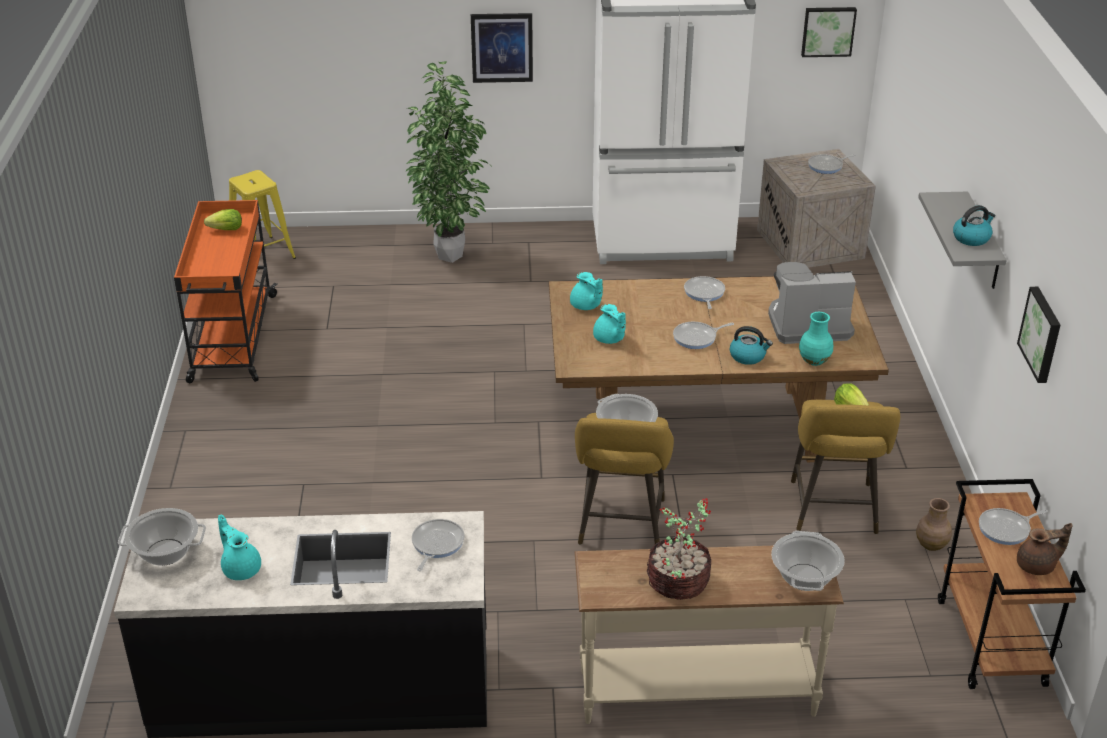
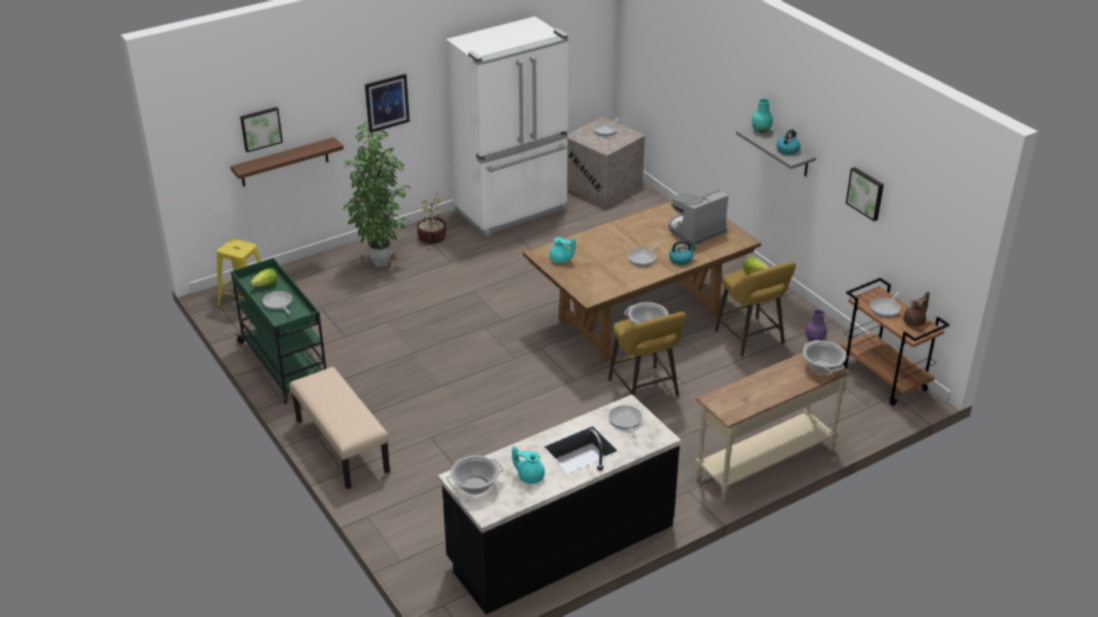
camera: 30 degrees left, 0 degrees up
(197, 455) = (341, 446): none -> beige bench
(233, 339) = (285, 365): orange cart -> green cart
(350, 92) = (284, 162): none -> brown shelf
(609, 339) = (594, 275): turquoise teapot -> none
(677, 583) = (764, 393): potted plant -> potted plant (432, 238)
(704, 293) = (621, 230): frying pan -> frying pan (278, 303)
(814, 360) = (718, 250): turquoise vase -> turquoise vase (761, 130)
(828, 31) = (587, 40): picture -> picture (260, 128)
(931, 544) = (814, 339): brown vase -> purple vase

